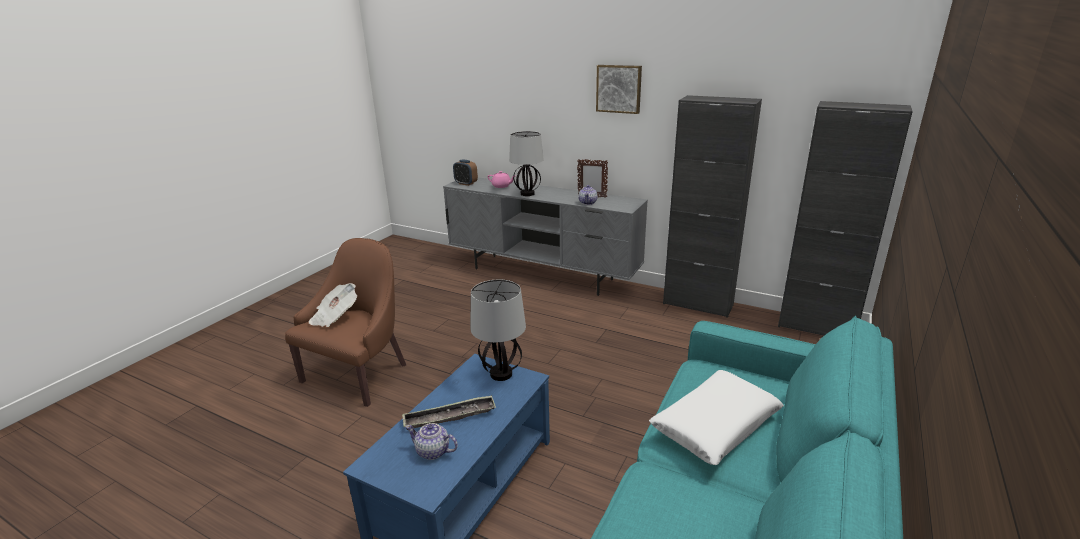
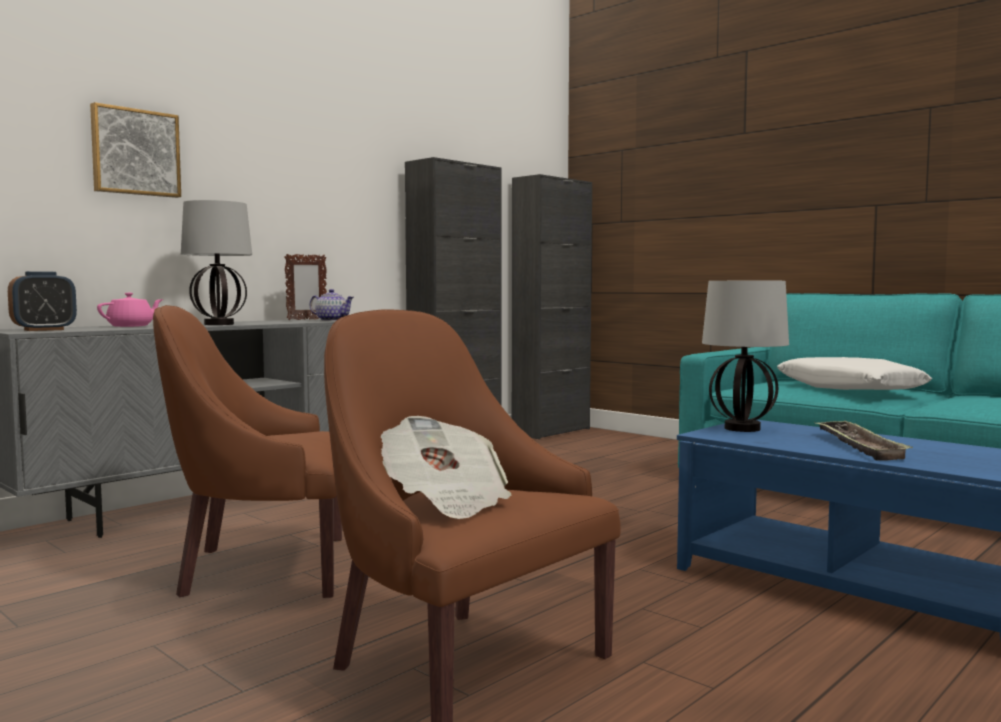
camera: 75 degrees left, 20 degrees down
(433, 452) = (947, 453): teapot -> none
(449, 310) = (262, 568): none -> brown armchair
(619, 88) = (314, 147): picture -> picture (135, 152)

